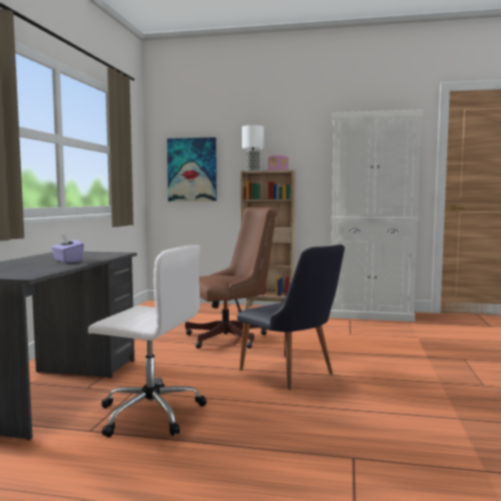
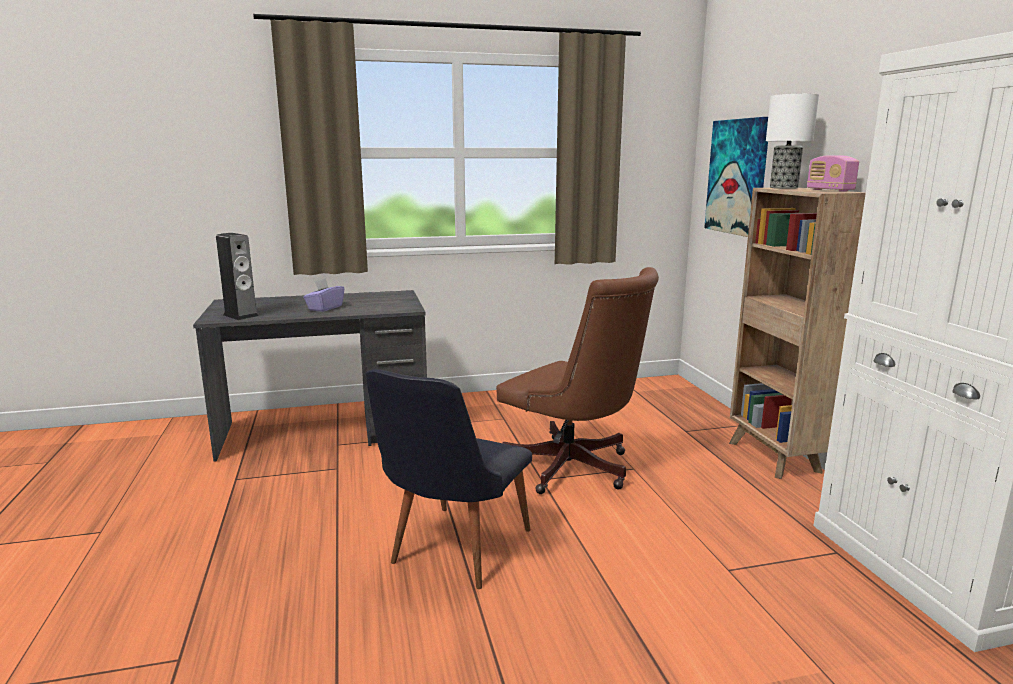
camera: 65 degrees right, 10 degrees up
(32, 272) = (241, 315): none -> speaker
(149, 413) = (283, 493): white office chair -> none

